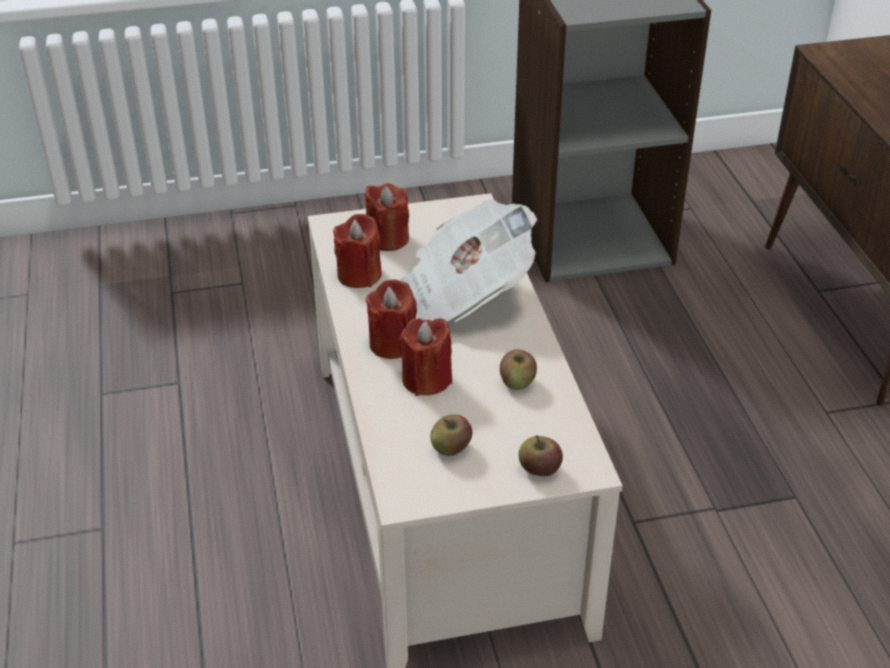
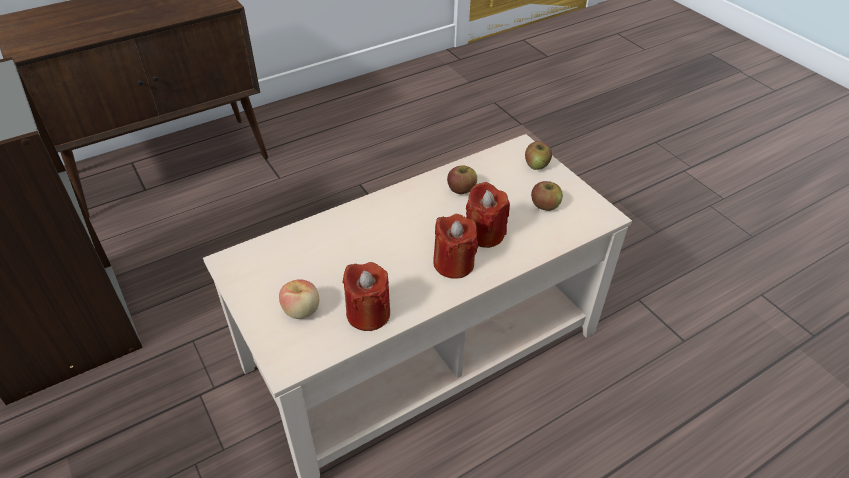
camera: 110 degrees left, 5 degrees up
(387, 239) = (302, 310): red candle -> apple
(461, 294) = (371, 240): newspaper -> none

